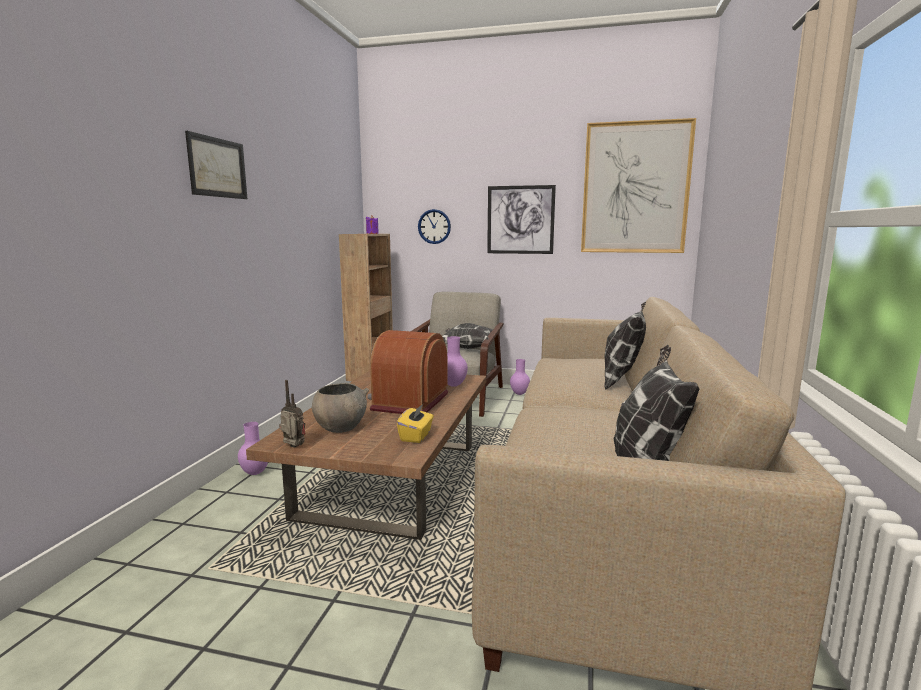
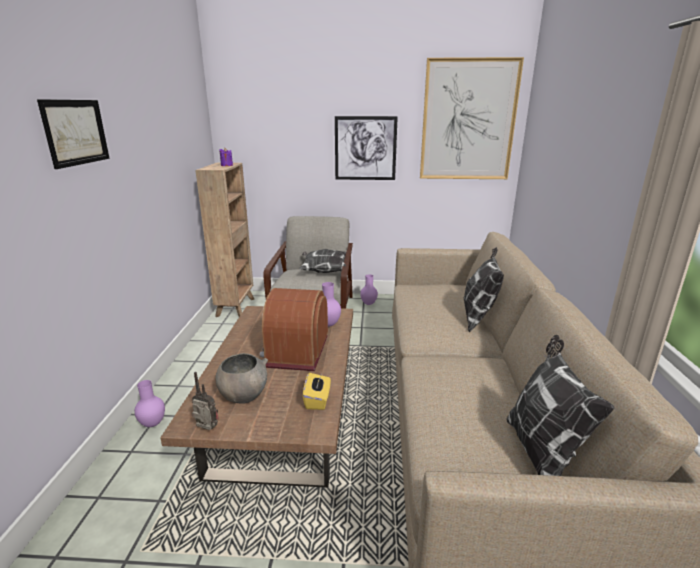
camera: 10 degrees left, 10 degrees up
(434, 226) = (284, 154): wall clock -> none

